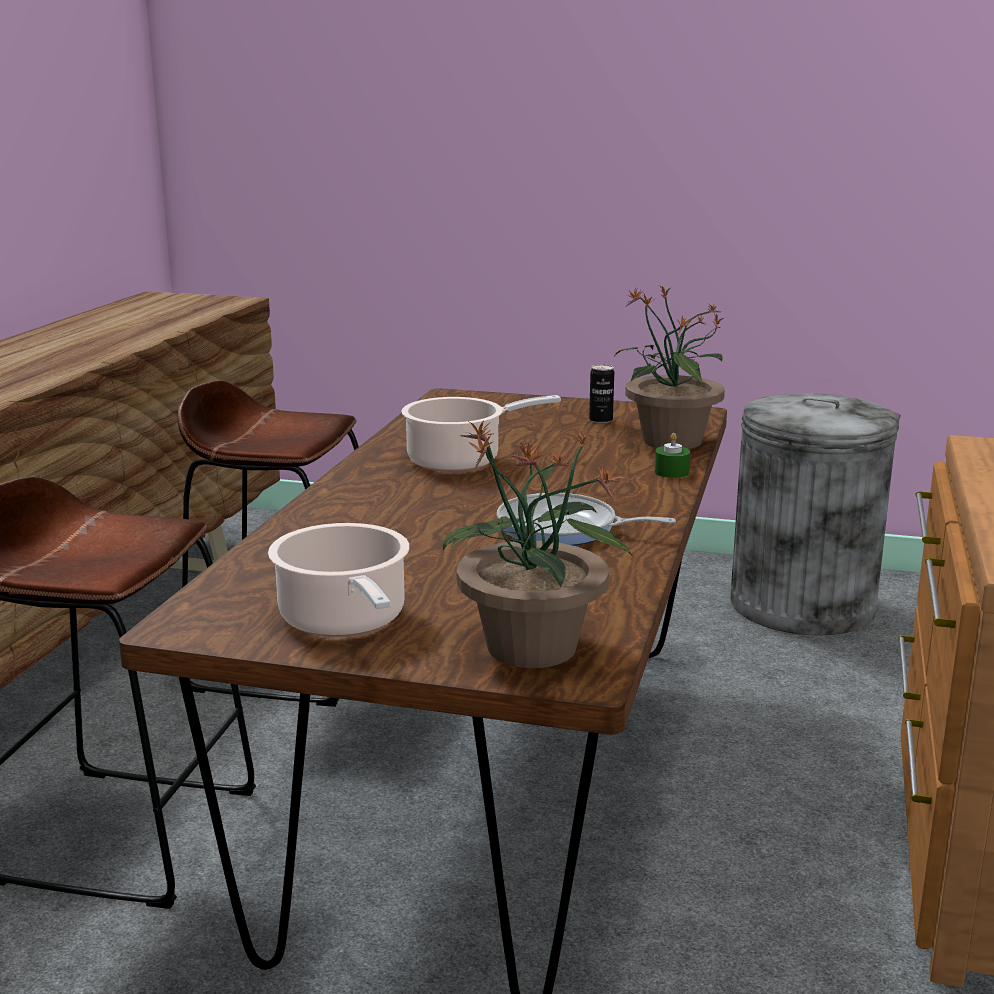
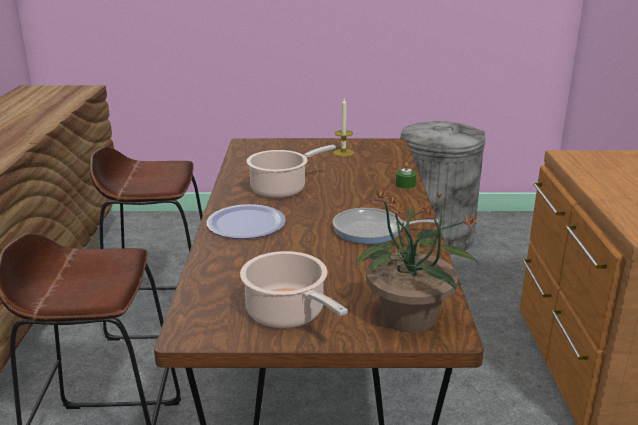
camera: 15 degrees left, 5 degrees up
(369, 500) = (246, 223): none -> plate
(600, 420) = (343, 152): can -> candle
(670, 441) = (391, 164): potted plant -> none

